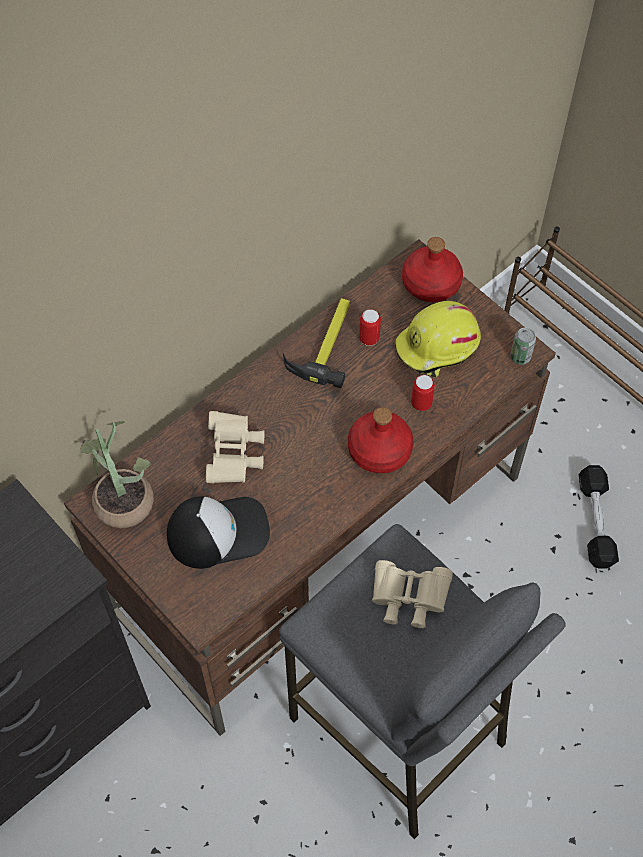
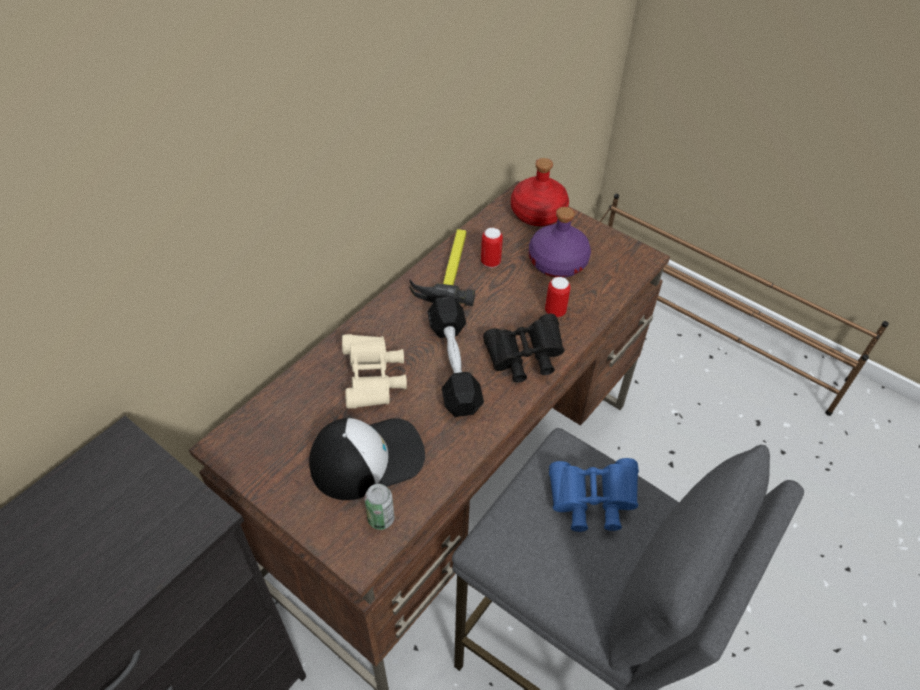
camera: 10 degrees left, 10 degrees down
(122, 497) = (255, 435): potted plant -> none
(379, 451) = (524, 358): red bottle -> black binoculars
(408, 599) = (591, 502): beige binoculars -> blue binoculars
(438, 347) = (558, 262): yellow hard hat -> purple bottle
(520, 357) = (638, 262): can -> can (381, 519)
(595, 522) = (701, 436): black dumbbell -> black dumbbell (454, 365)

